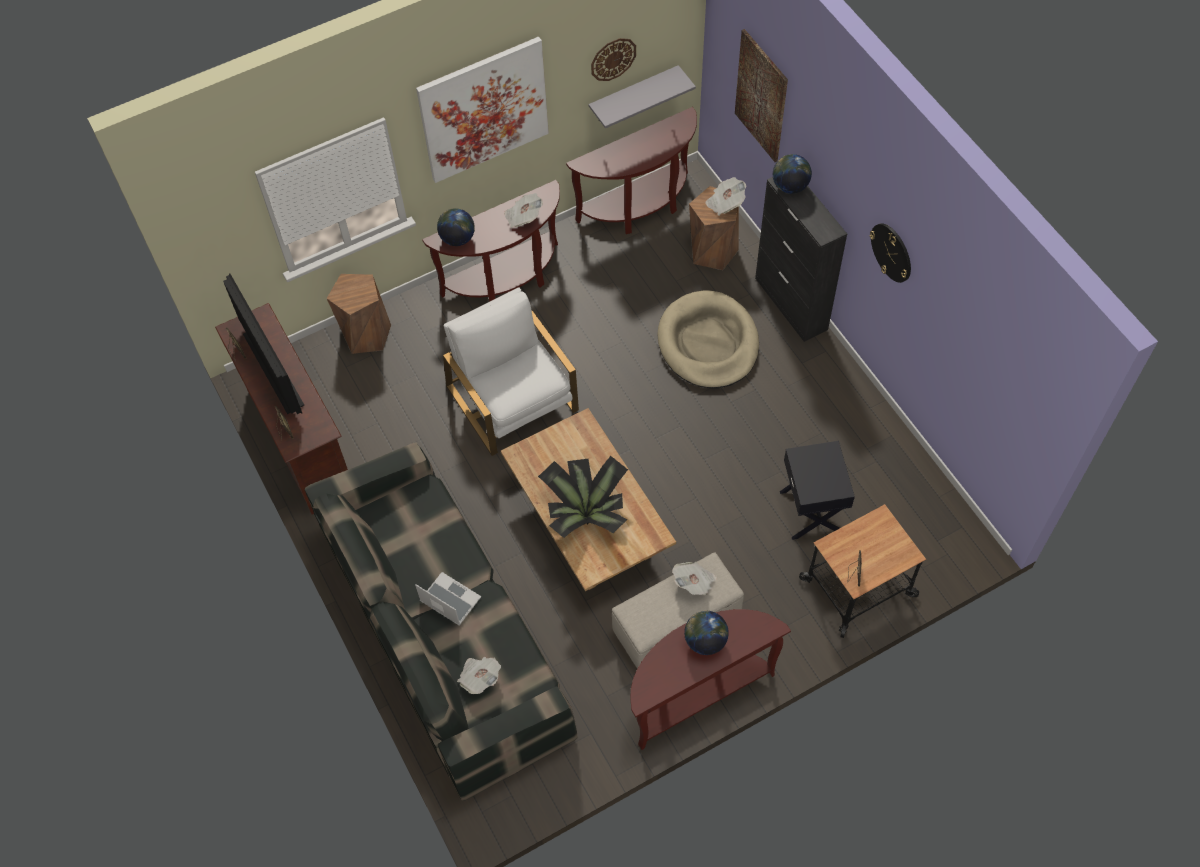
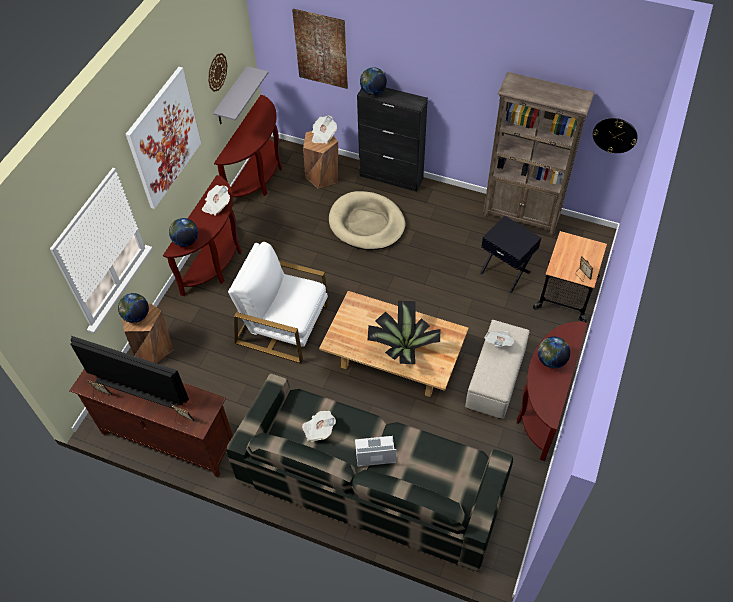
camera: 40 degrees left, 5 degrees down
(350, 290) = (136, 316): none -> globe
(480, 677) = (437, 483): newspaper -> newspaper (318, 430)
(891, 252) = (471, 85): wall clock -> wall clock (615, 135)
(901, 456) = (521, 216): none -> brown bookcase

